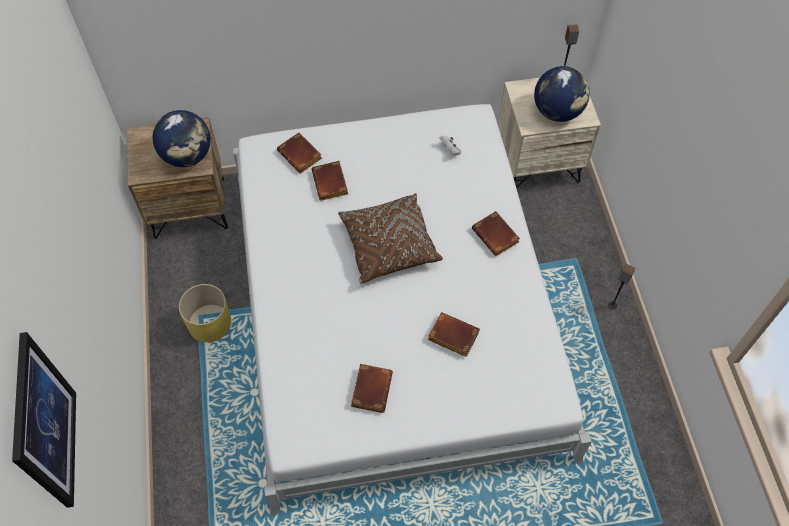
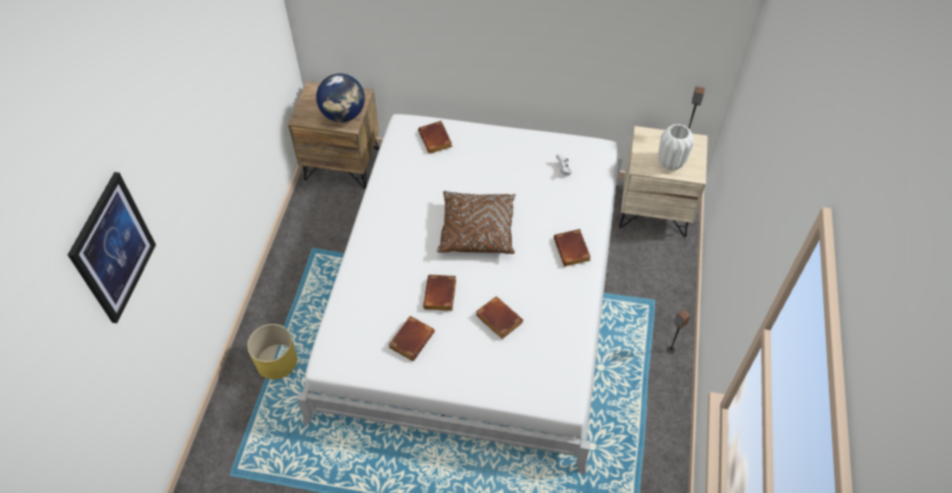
camera: 20 degrees right, 5 degrees down
(209, 323) = (319, 258): yellow planter -> yellow planter (276, 361)
(331, 184) = (451, 169): brown book -> brown book (441, 296)
(557, 112) = (671, 163): globe -> white vase

